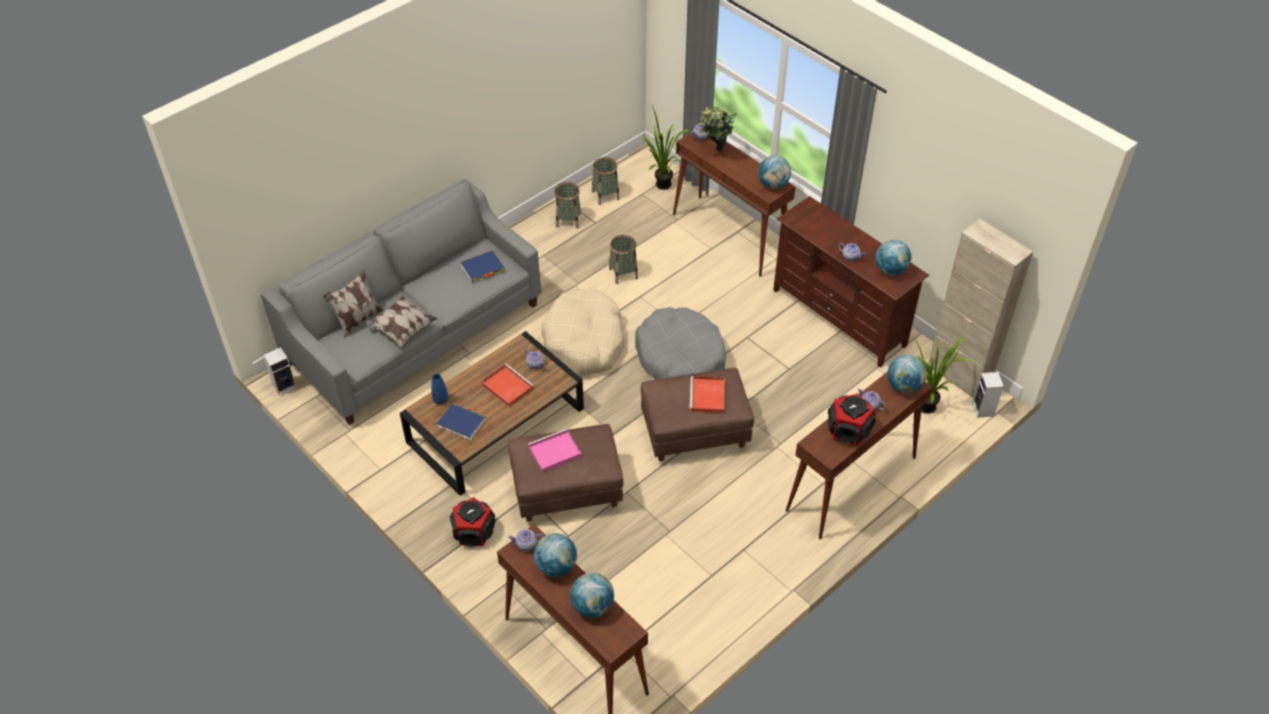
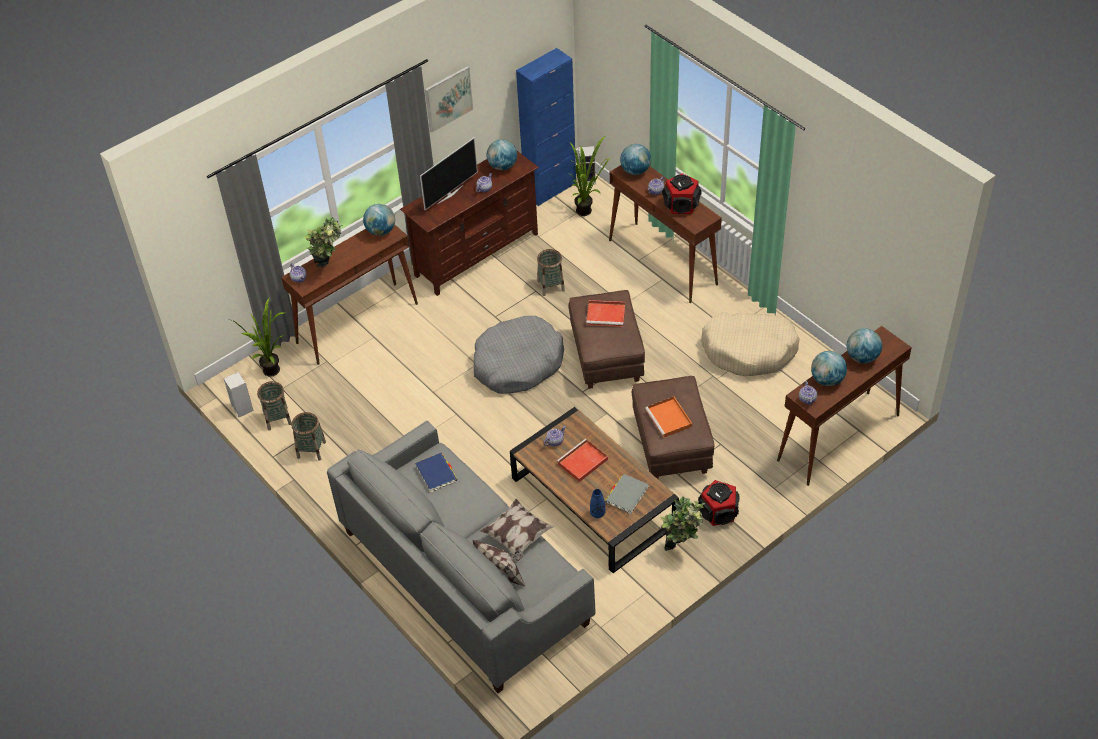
camera: 85 degrees left, 0 degrees up
(285, 385) = (532, 691): speaker -> speaker (241, 408)
(430, 498) = (681, 548): none -> potted plant
(461, 423) = (627, 495): blue book -> grey book
(554, 452) = (669, 419): pink tray -> orange tray
(584, 342) = (490, 434): beige dog bed -> beige dog bed (749, 350)
(623, 273) = (399, 404): basket -> basket (551, 285)
(837, 230) = (449, 194): none -> television
(906, 163) = (448, 98): none -> picture
(958, 375) = (550, 189): beige cabinet -> blue cabinet

